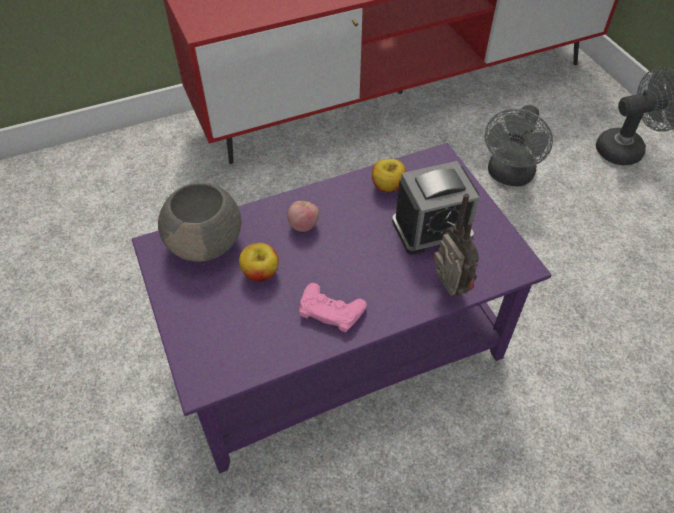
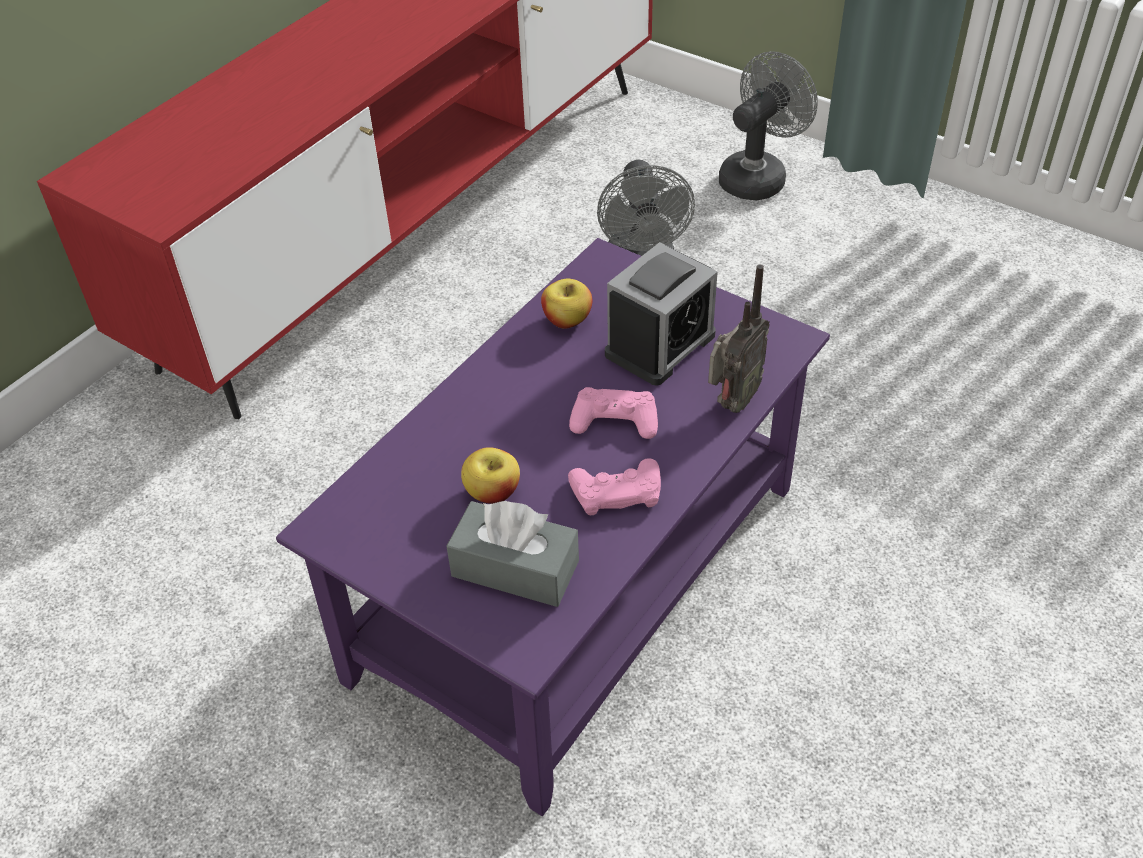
camera: 30 degrees left, 5 degrees down
(206, 241) = (387, 490): grey bowl -> none
(235, 327) = (515, 568): none -> grey tissue box
(303, 225) = (499, 412): apple -> none
(366, 263) = (615, 420): none -> pink game controller
(448, 289) = (731, 402): radio -> radio turned 90 degrees clockwise

